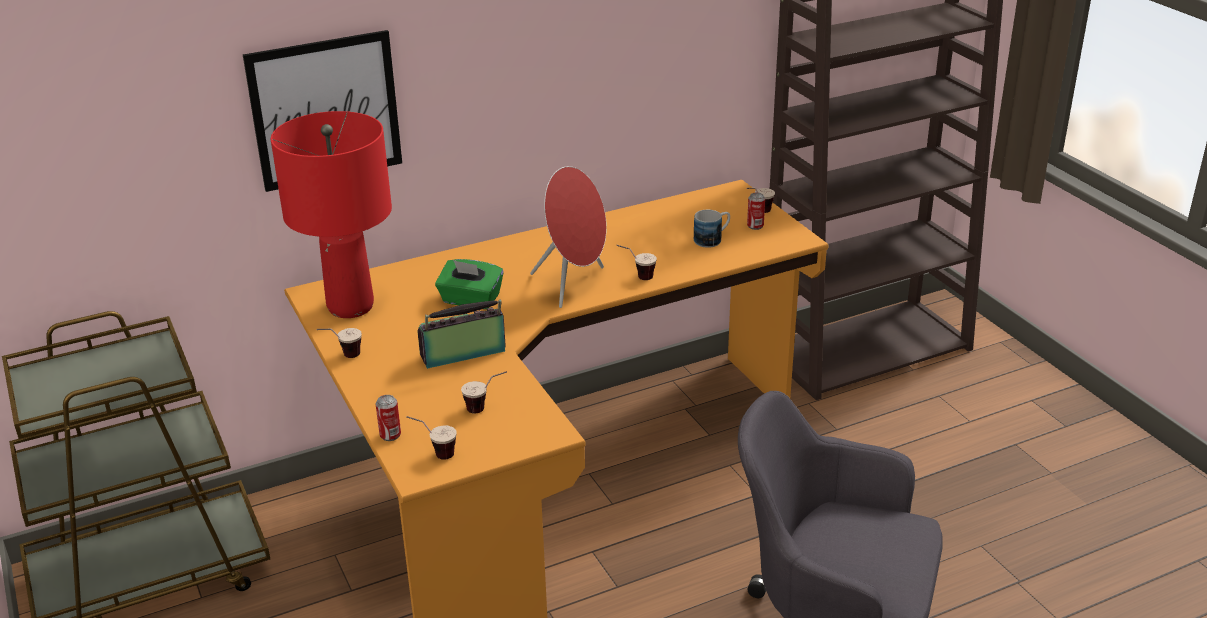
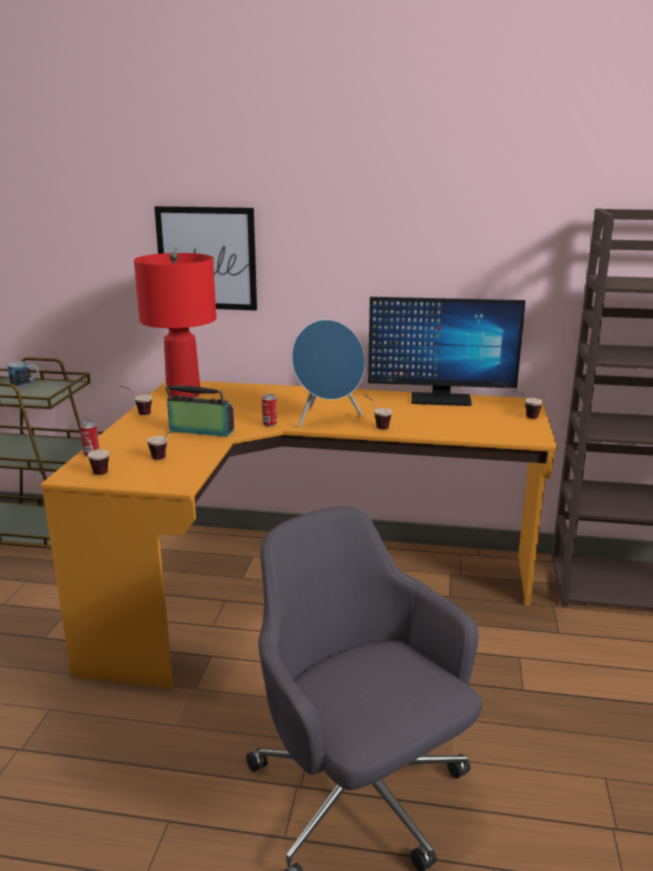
camera: 35 degrees right, 10 degrees down
(470, 300) = (252, 409): green tissue box -> none
(573, 285) = (327, 419): red speaker -> blue speaker
(650, 215) = (440, 400): none -> monitor
(712, 239) = (465, 421): mug -> mug (25, 384)
(755, 226) = (510, 423): can -> can (269, 424)

